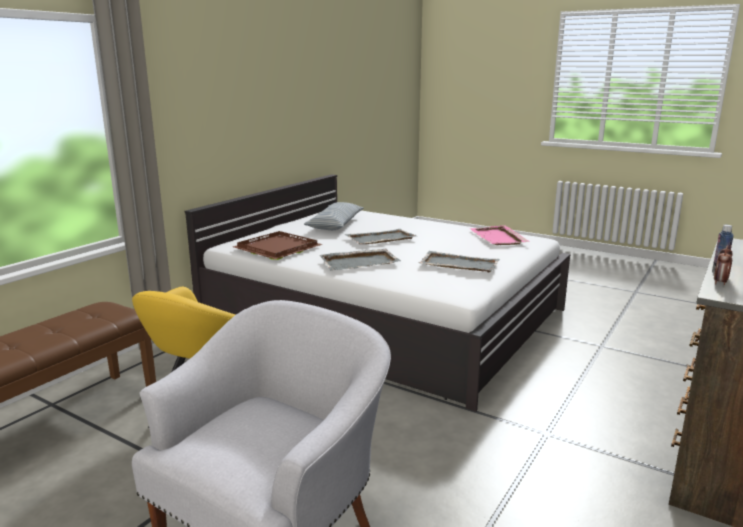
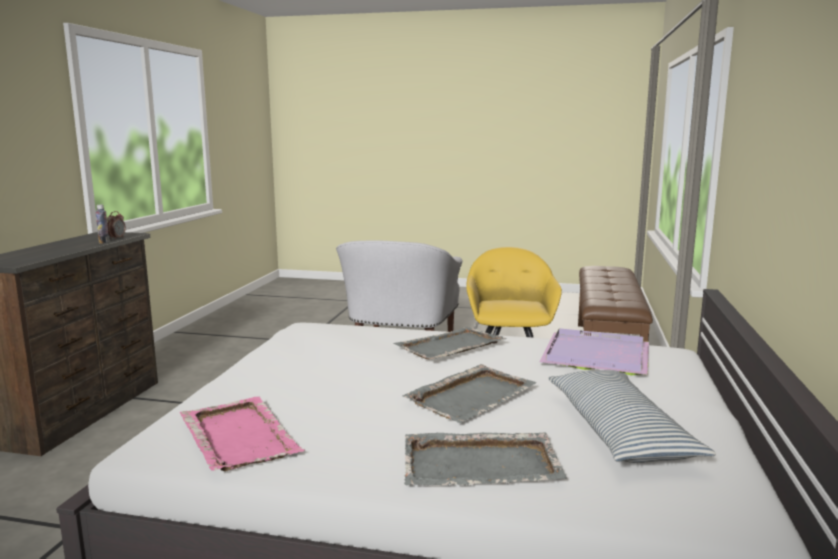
camera: 160 degrees right, 5 degrees down
(277, 248) = (598, 356): brown tray -> purple tray
(458, 264) = (314, 357): grey tray -> grey tray (482, 464)

